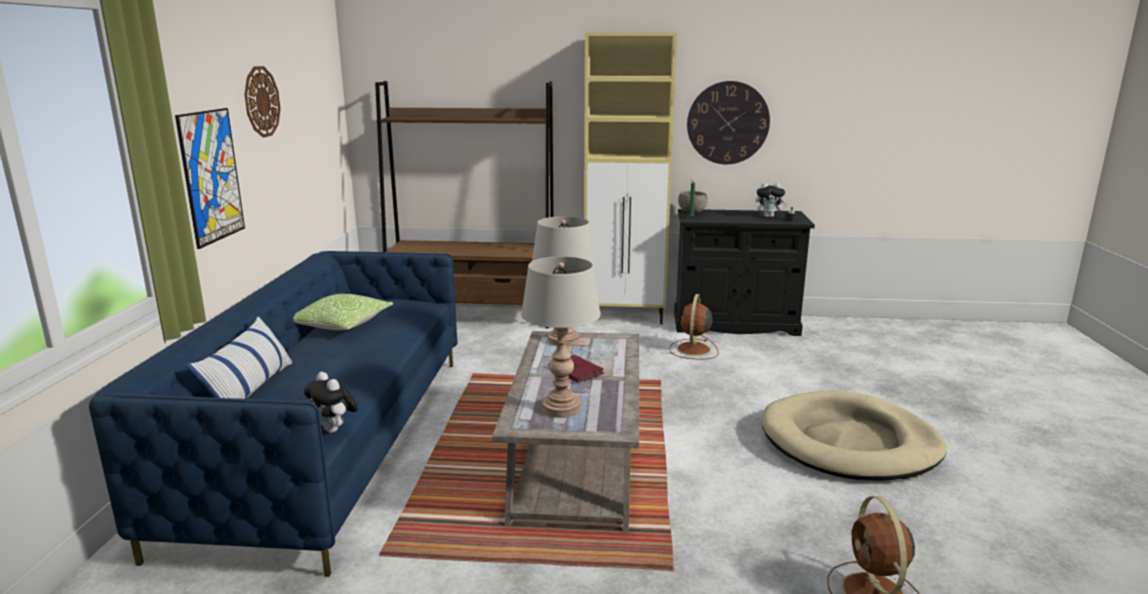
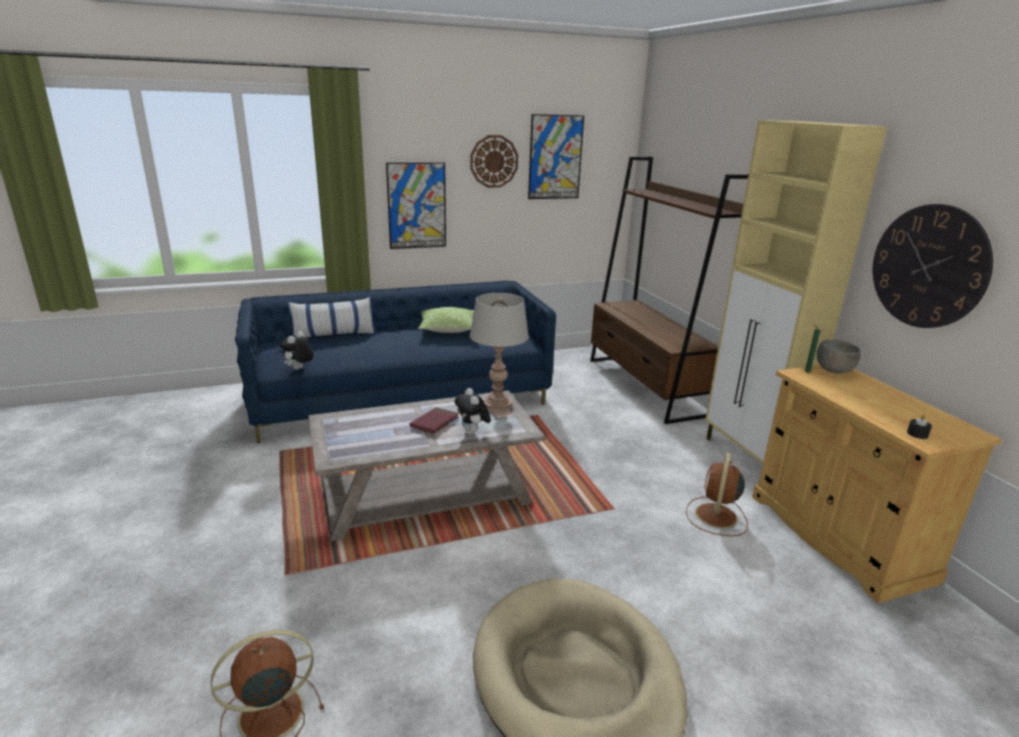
camera: 65 degrees right, 5 degrees up
(300, 91) = (555, 157): none -> picture
(561, 408) = (361, 430): grey table lamp -> none
(693, 350) = (716, 517): brown fan -> brown fan turned 60 degrees counterclockwise
(735, 324) = (837, 536): black cabinet -> beige cabinet
(769, 216) = (909, 417): plush toy -> plush toy (472, 433)

